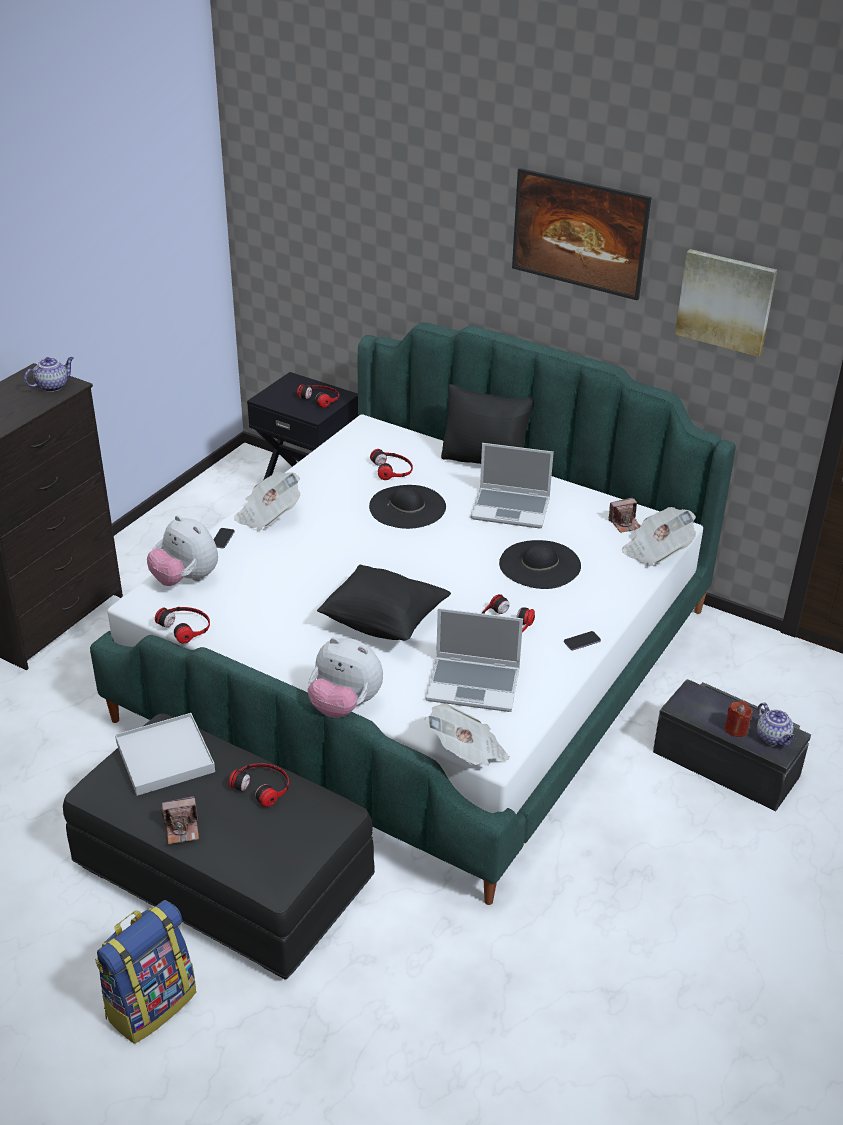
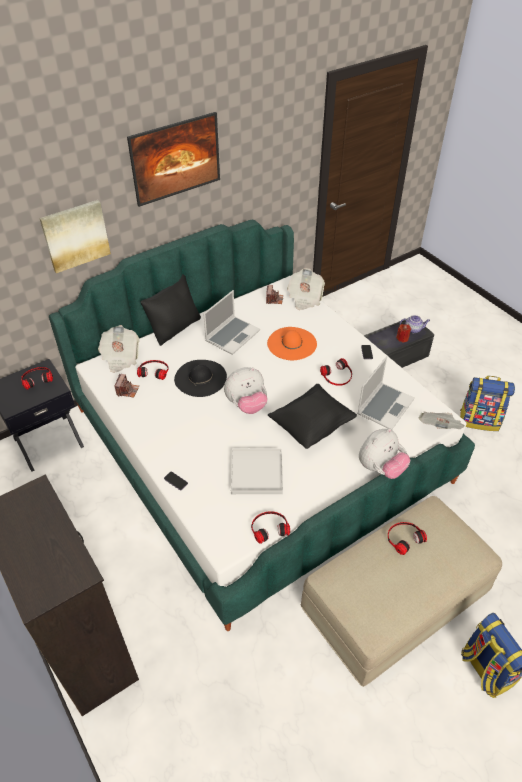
camera: 65 degrees left, 10 degrees up
(52, 386) = (28, 502): teapot -> none
(165, 757) = (359, 584): white tray -> white tray (256, 473)
(182, 829) = (429, 591): camera -> camera (127, 390)
(186, 579) = (211, 515): plush toy -> plush toy (246, 405)
(224, 874) = (395, 600): black ottoman -> beige ottoman
(268, 516) = (164, 448): newspaper -> newspaper (120, 357)
(539, 564) = (292, 343): black hat -> orange hat
(663, 915) = (479, 420): none -> backpack
(725, 301) = (265, 151): picture -> picture (75, 235)

